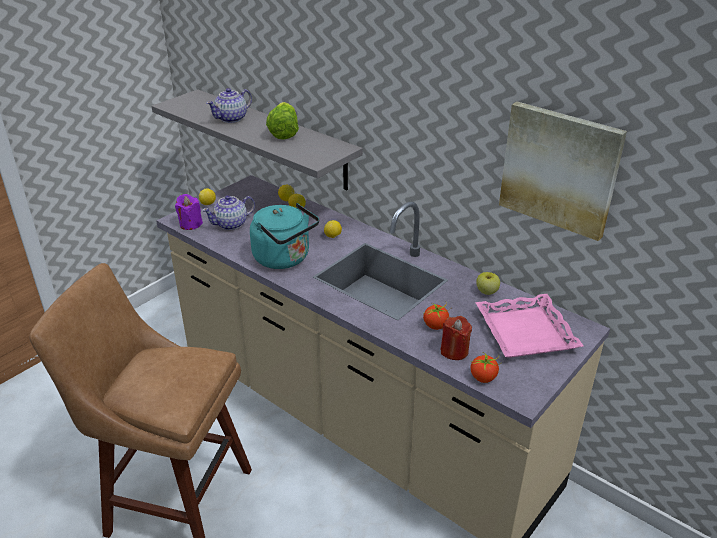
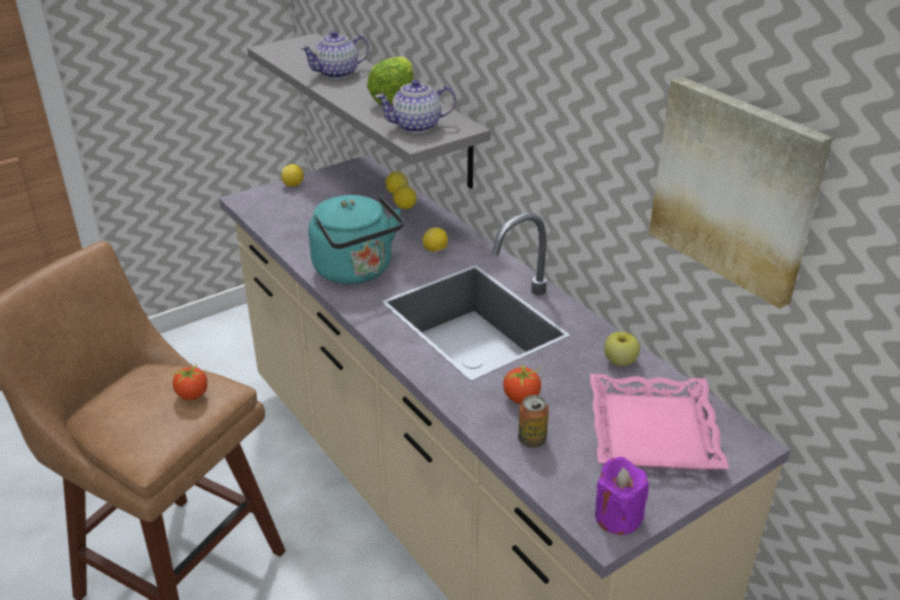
camera: 15 degrees right, 0 degrees up
(190, 224) = (258, 208): purple candle -> purple candle (617, 517)
(231, 224) = (310, 216): teapot -> teapot (417, 126)
(454, 351) = (532, 440): red candle -> can
(483, 377) = (557, 487): tomato -> tomato (193, 394)

